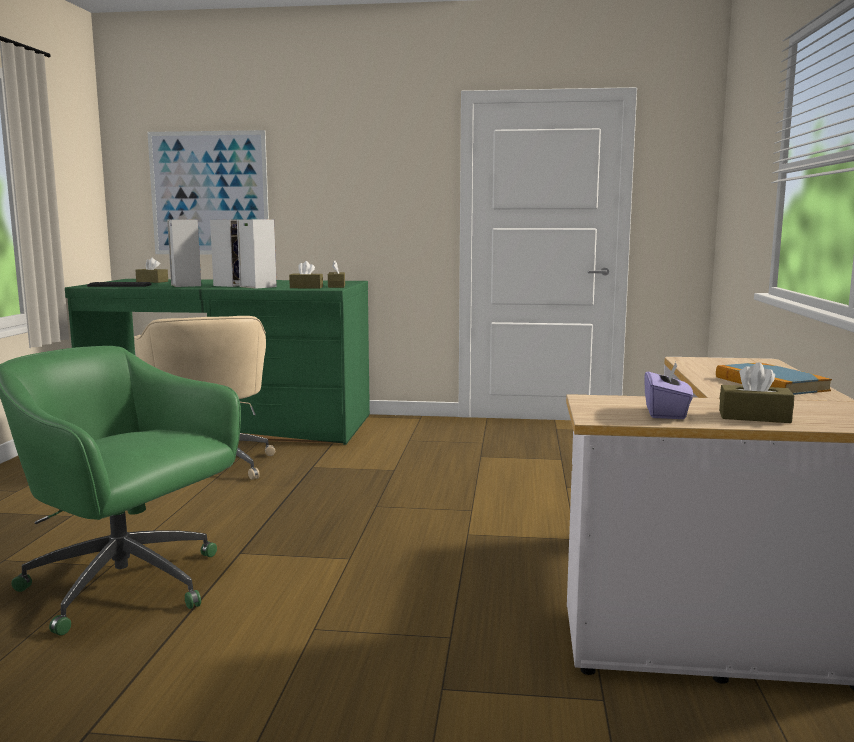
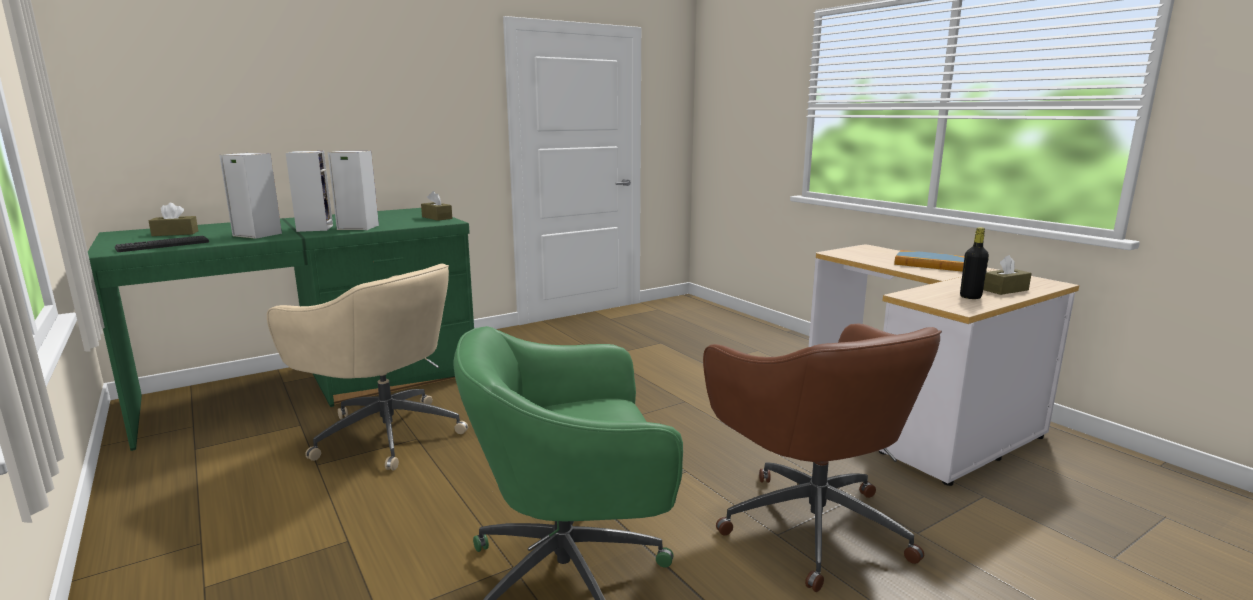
camera: 40 degrees left, 5 degrees up
(209, 193) = (221, 116): picture -> none
(306, 287) = (415, 223): brown tissue box -> none
(360, 635) = (810, 523): none -> brown office chair
(666, 413) = (970, 297): purple tissue box -> black bottle

